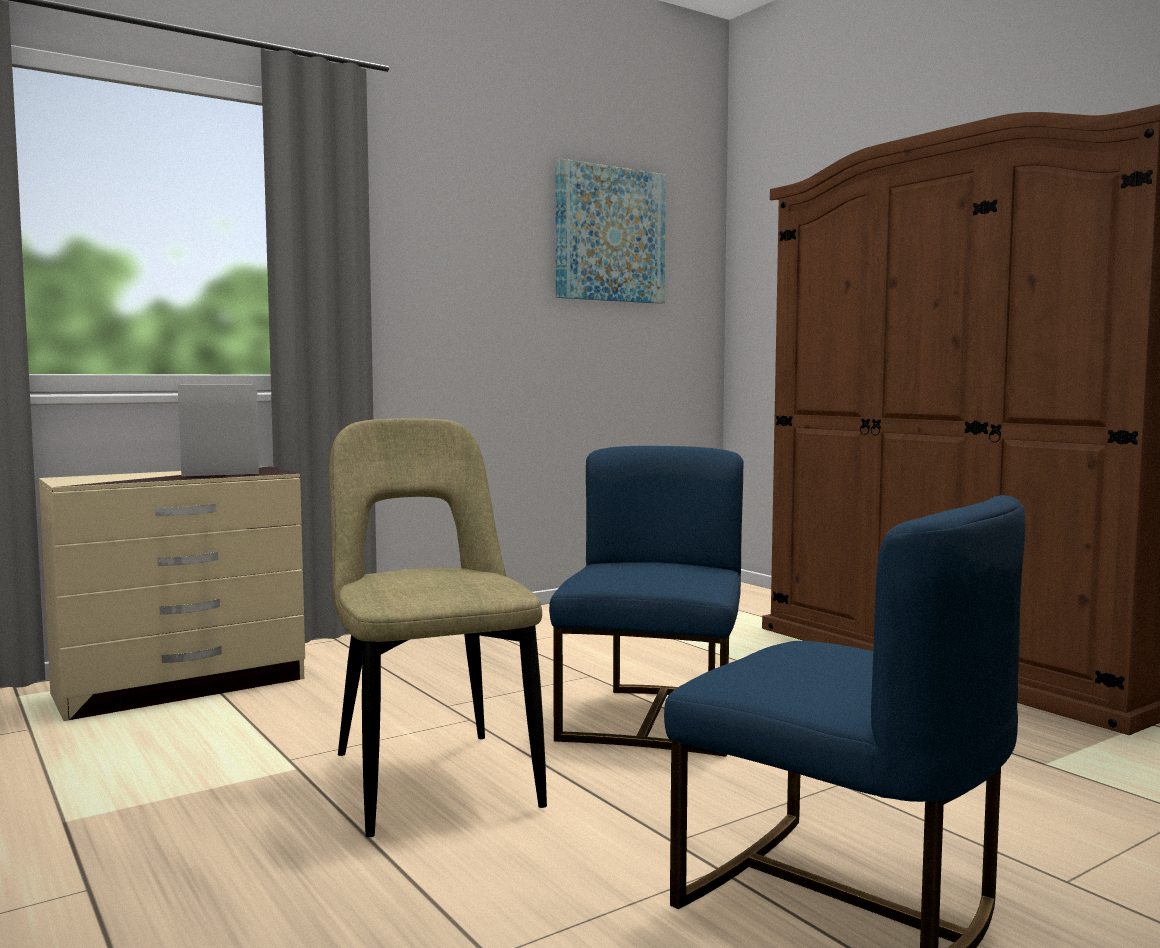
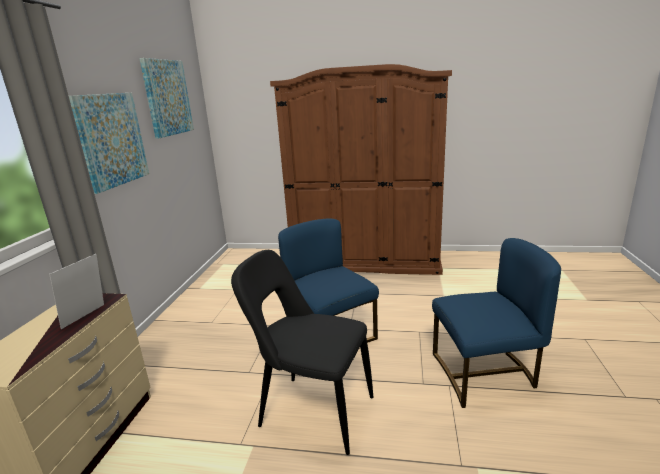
camera: 45 degrees left, 15 degrees up
(431, 777) = (311, 411): beige chair -> black chair
(447, 277) = (110, 140): none -> picture

